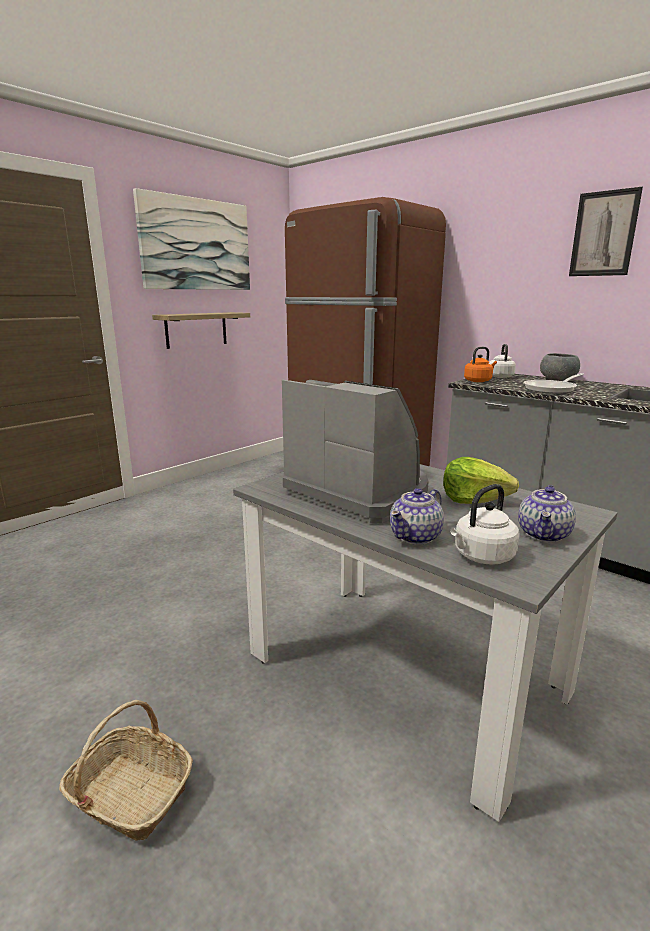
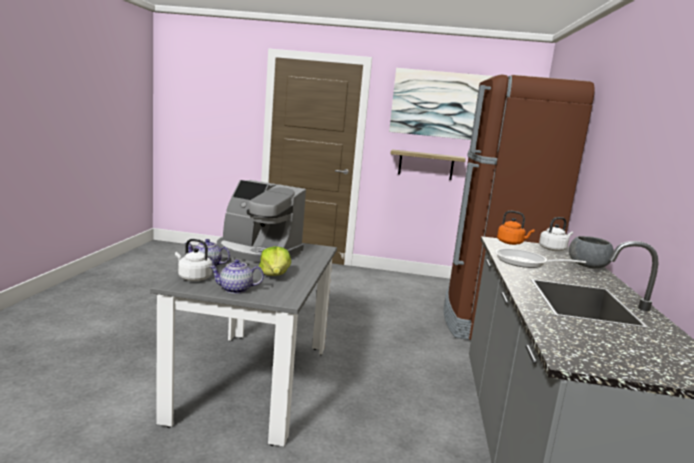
camera: 55 degrees right, 5 degrees down
(129, 795) = (130, 335): basket -> none
(359, 492) = (257, 253): coffee machine -> coffee machine turned 105 degrees clockwise
(604, 234) = (660, 116): picture -> none

